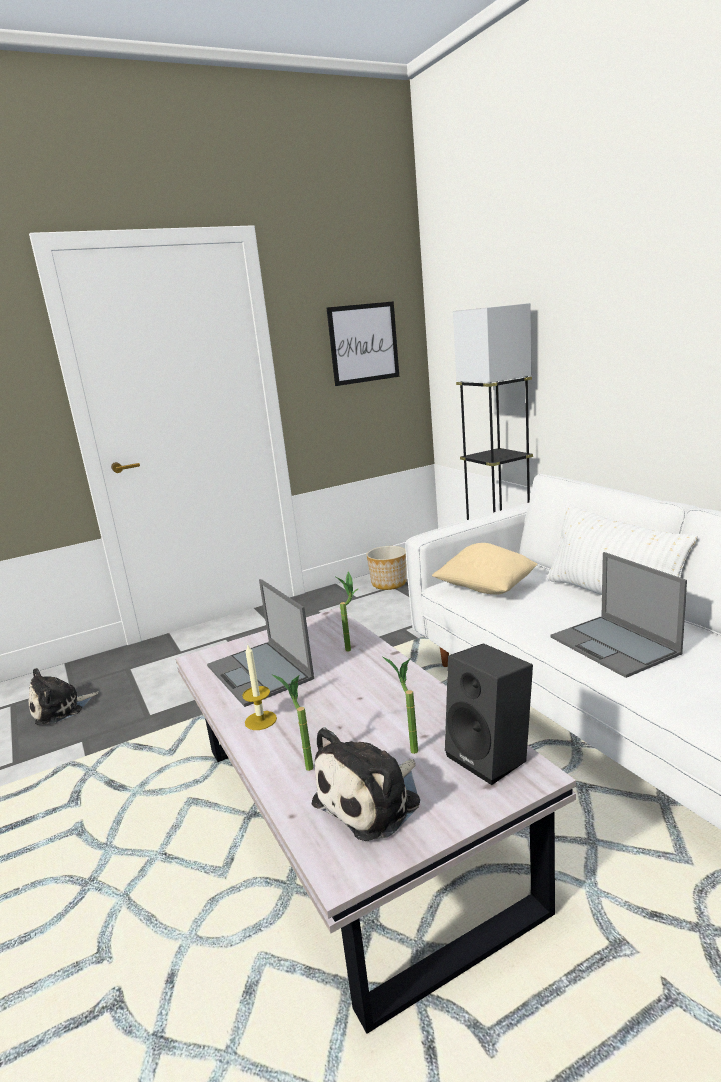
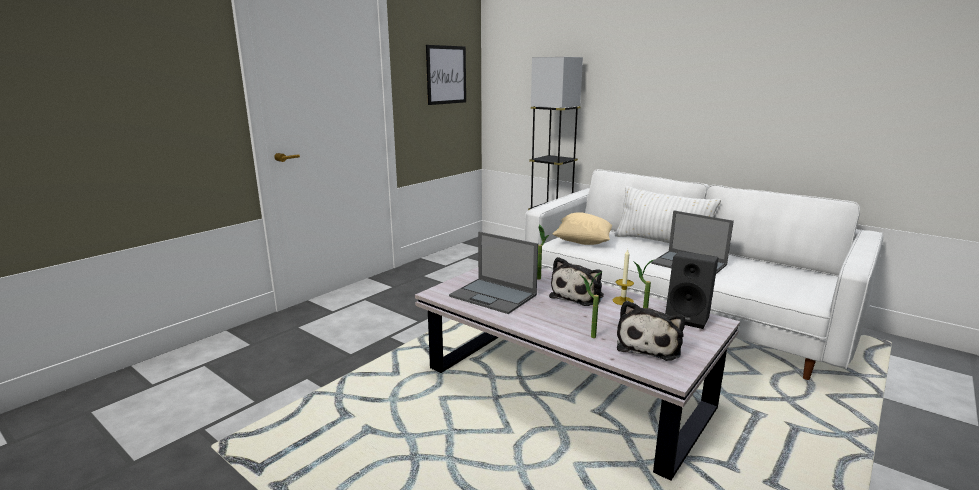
camera: 25 degrees left, 0 degrees up
(61, 709) = (260, 360): plush toy -> plush toy (578, 295)
(260, 720) = (529, 319): candle -> candle (623, 301)
(389, 583) = (463, 255): planter -> none

